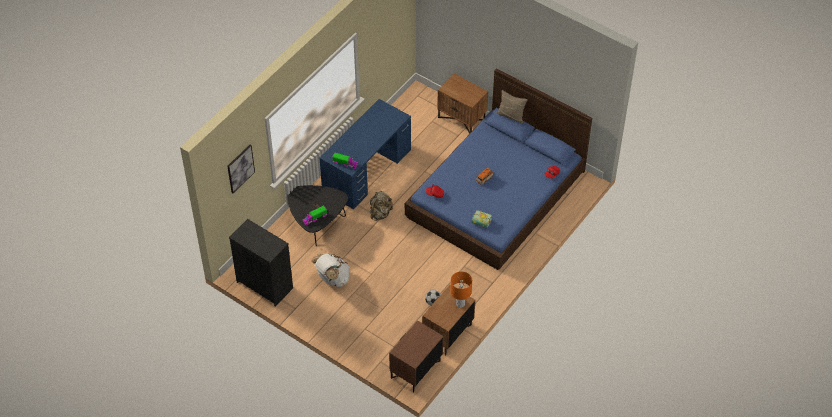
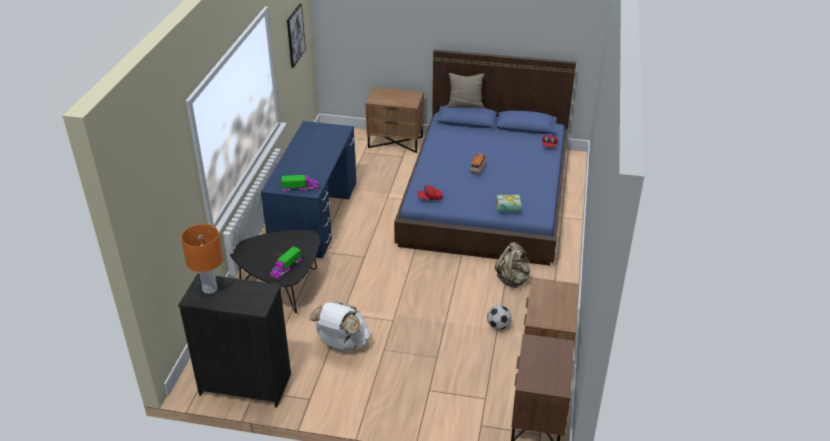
camera: 25 degrees left, 15 degrees down
(240, 168) = (168, 187): picture -> picture (295, 35)
(380, 213) = (361, 252): beige backpack -> beige backpack (513, 279)
(460, 303) = (564, 294): orange table lamp -> orange table lamp (209, 289)

